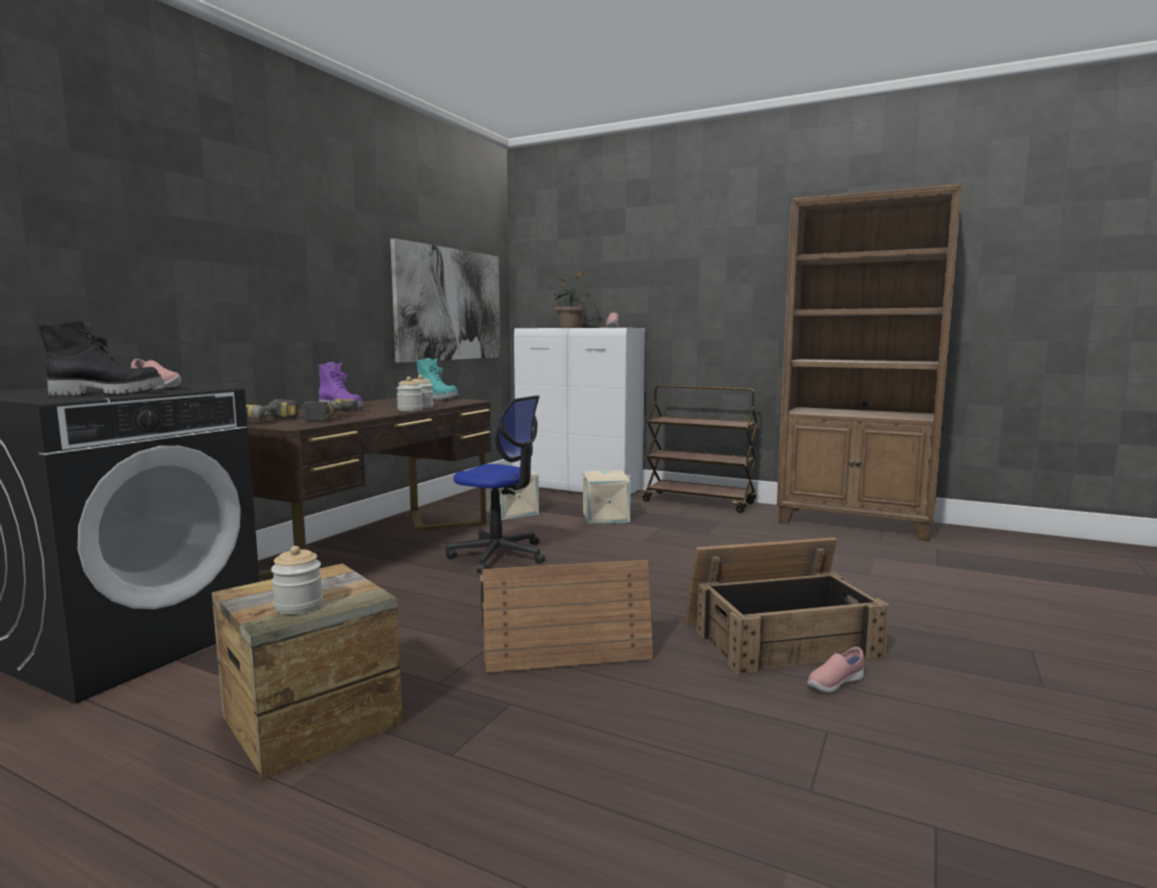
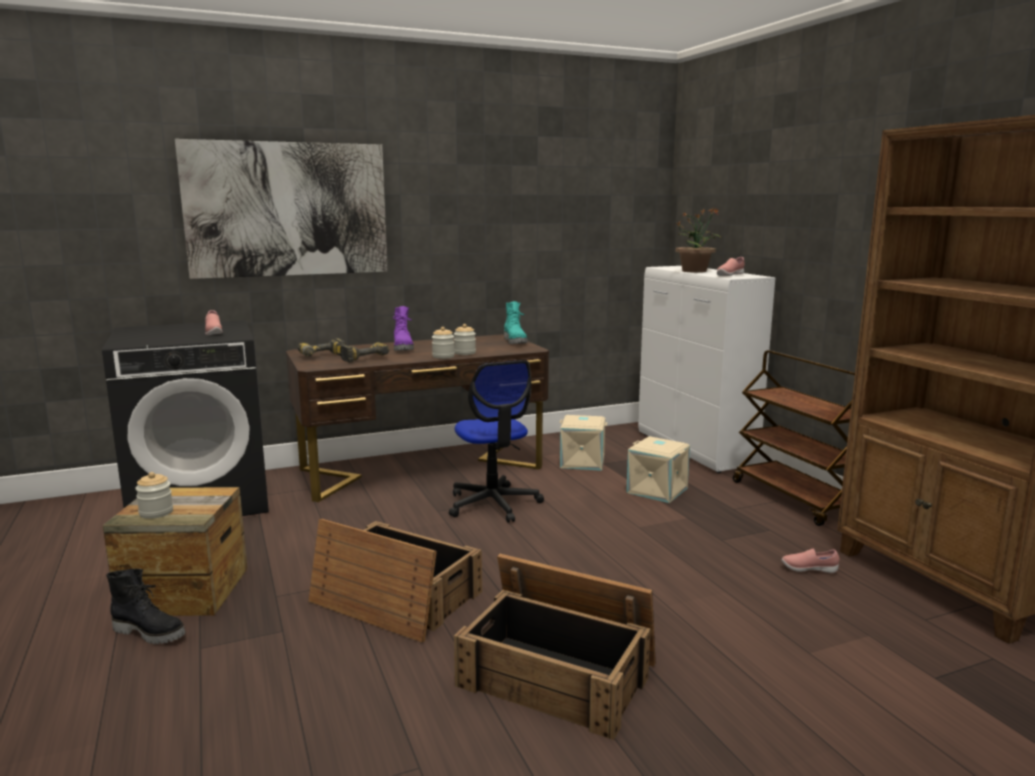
camera: 40 degrees right, 5 degrees up
(108, 393) = (168, 338): black boot -> black boot (150, 632)
(449, 304) = (574, 242): picture -> picture (287, 209)
(834, 684) = (510, 736): pink shoe -> pink shoe (808, 569)

